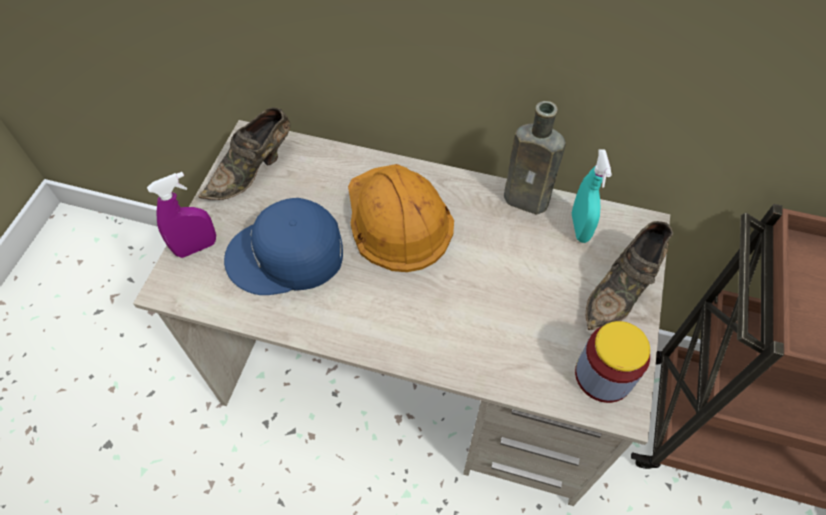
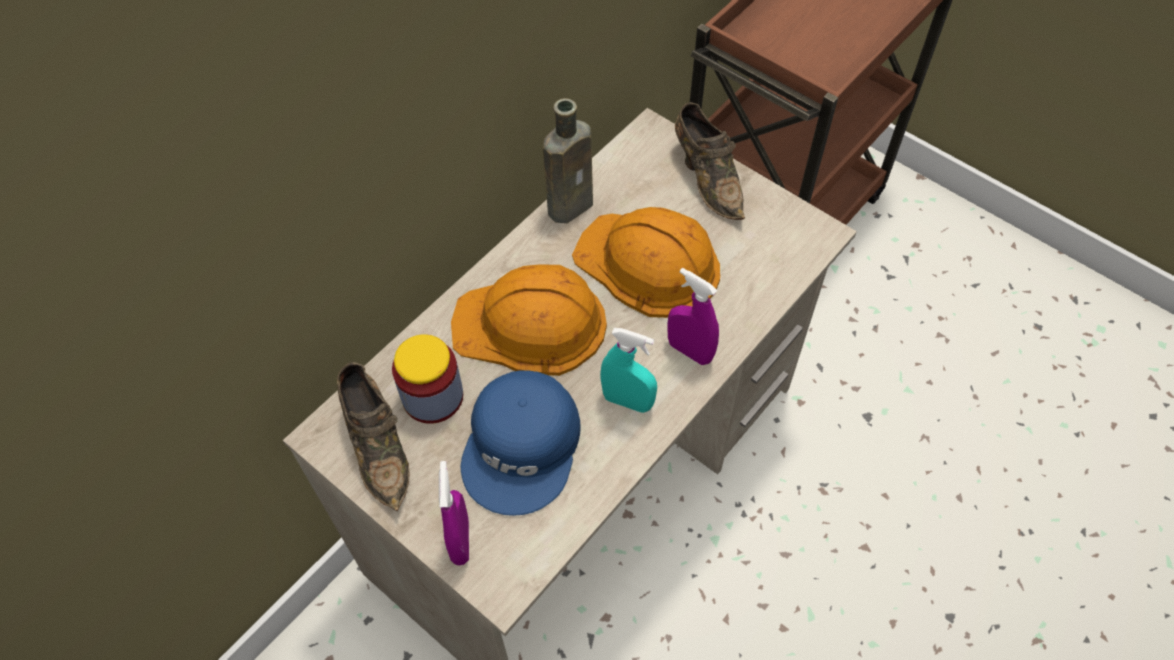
camera: 65 degrees left, 0 degrees up
(428, 339) = (689, 351): none -> purple spray bottle
(501, 276) = (648, 264): none -> orange hard hat
(580, 227) = (626, 179): turquoise spray bottle -> turquoise spray bottle (627, 401)
(603, 375) = (785, 232): jar -> jar (433, 397)

